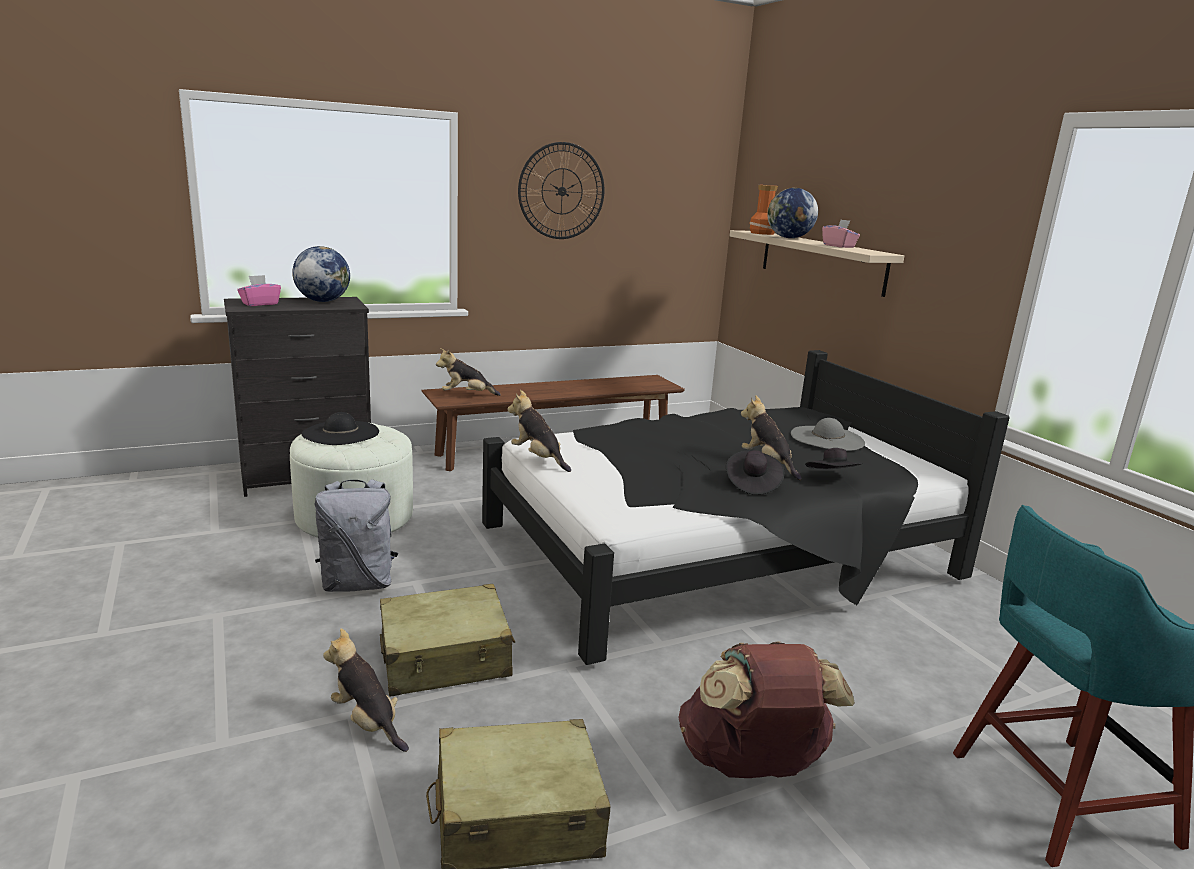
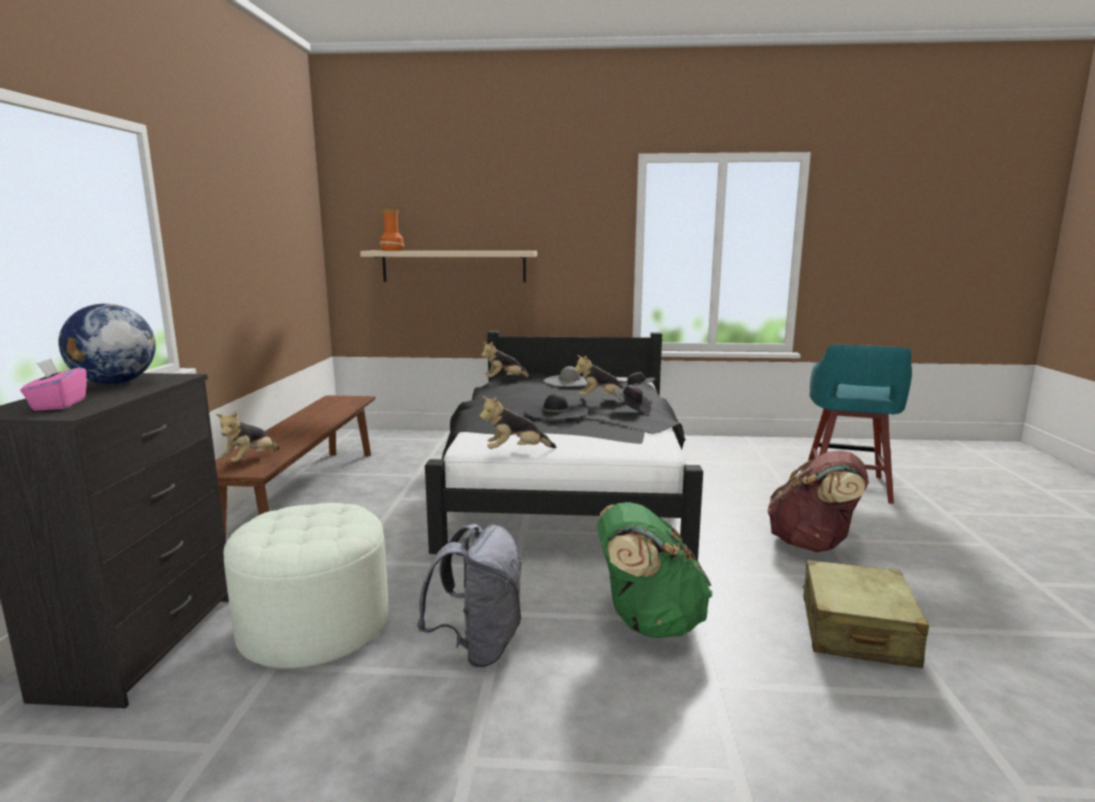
camera: 60 degrees left, 5 degrees down
(340, 433) = (286, 528): black hat -> black hat (556, 412)
(367, 722) = (730, 678): plush toy -> plush toy (505, 380)
(445, 658) = (648, 622): beige suitcase -> green backpack
(562, 191) = (233, 221): wall clock -> none
(789, 238) = (428, 250): globe -> none
(838, 246) = (485, 250): pink tissue box -> none

